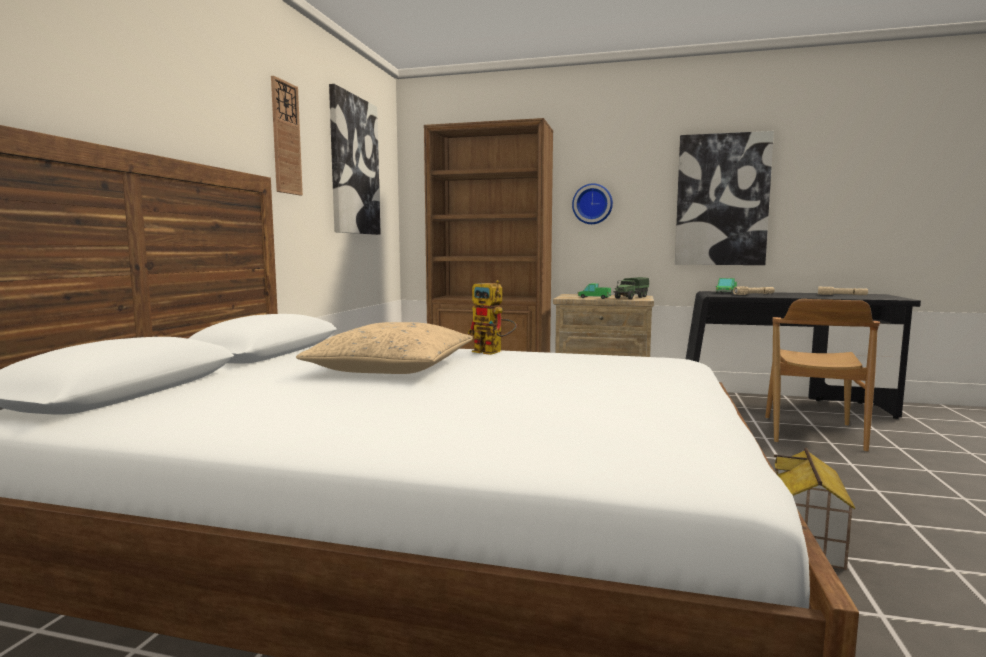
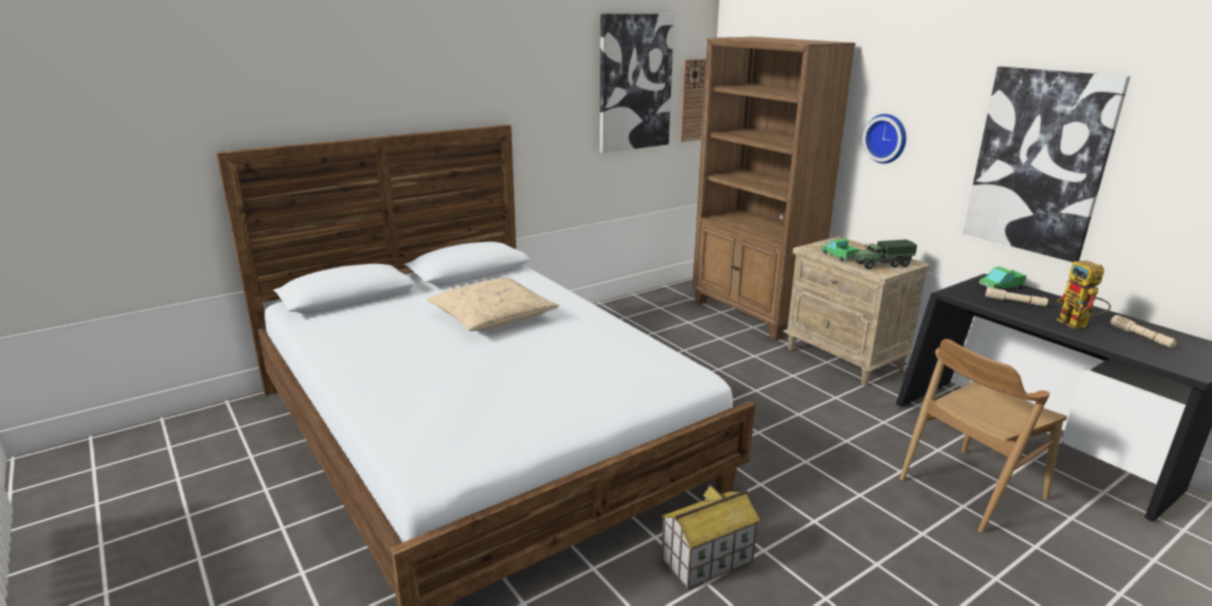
camera: 40 degrees right, 15 degrees up
(285, 138) = (538, 82): wall clock -> wall clock (692, 100)
(493, 352) = (588, 317): toy robot -> toy robot (1078, 325)

